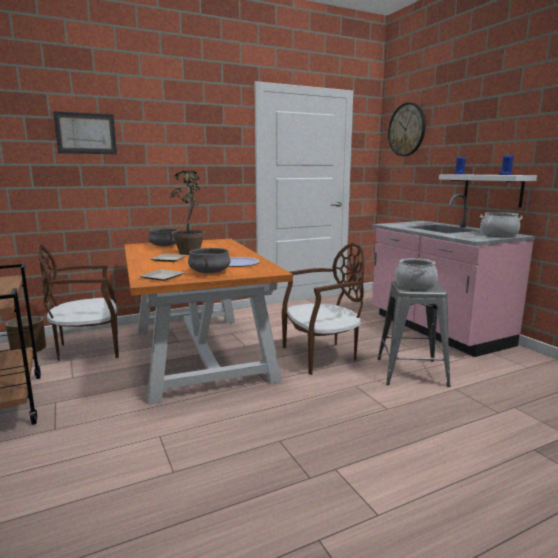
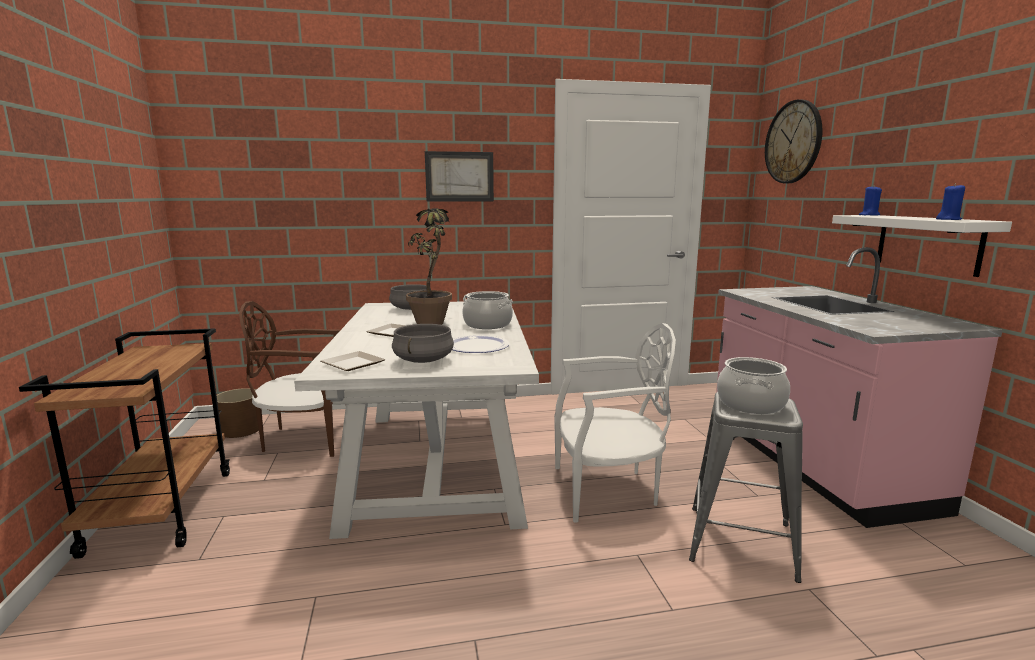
camera: 15 degrees right, 0 degrees up
(86, 133) = (322, 158): picture -> picture (459, 176)
(200, 353) = (437, 463): orange dining table -> white dining table
(322, 356) = (607, 490): brown chair -> white chair
(498, 235) = (928, 324): cooking pot -> cooking pot (488, 324)

